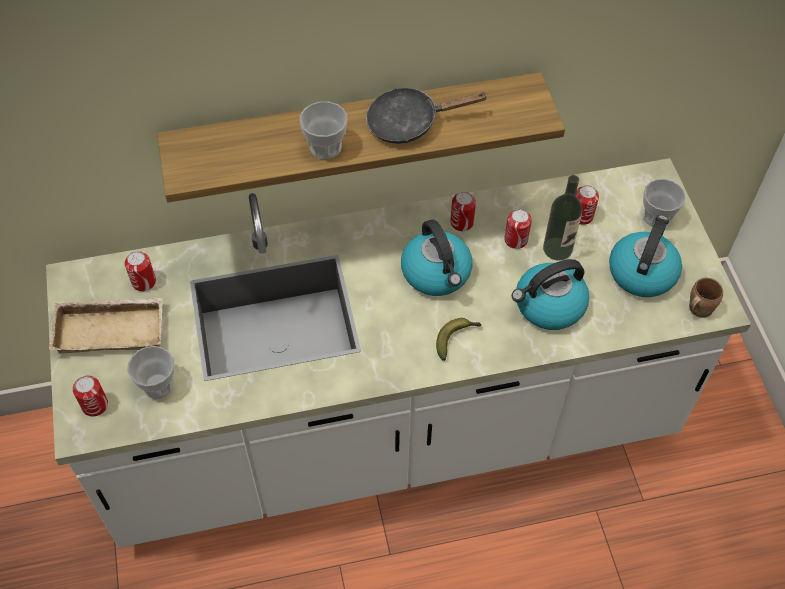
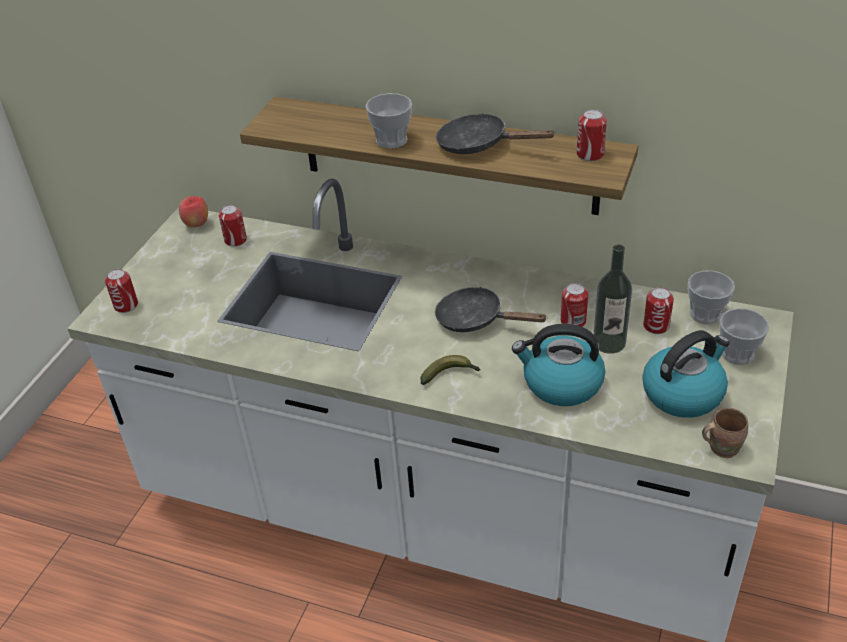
camera: 35 degrees right, 15 degrees down
(86, 280) = (196, 224): none -> apple
(112, 328) = (185, 261): beige tray -> none
(158, 385) = (181, 310): cup -> cup (705, 314)
(437, 273) = (476, 320): kettle -> black frying pan
(461, 222) = (532, 291): can -> can (590, 154)

